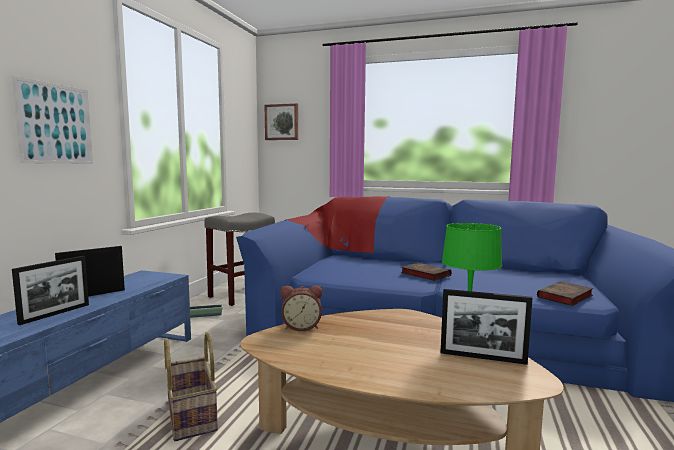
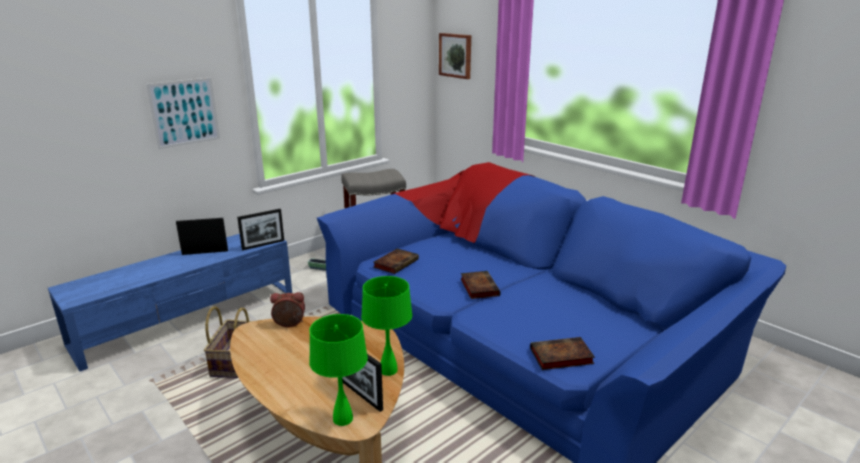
camera: 30 degrees right, 15 degrees up
(55, 314) = (168, 268): picture frame -> picture frame (263, 245)
(301, 327) = (289, 324): alarm clock -> alarm clock turned 150 degrees clockwise
(328, 272) = (396, 263): none -> book
(509, 380) = (343, 418): none -> green table lamp

